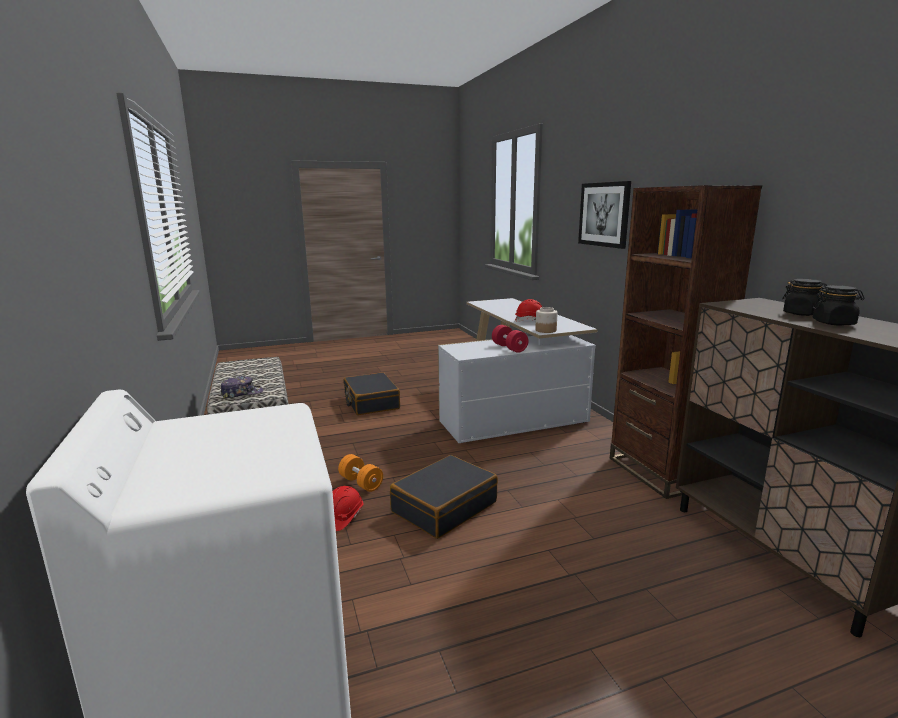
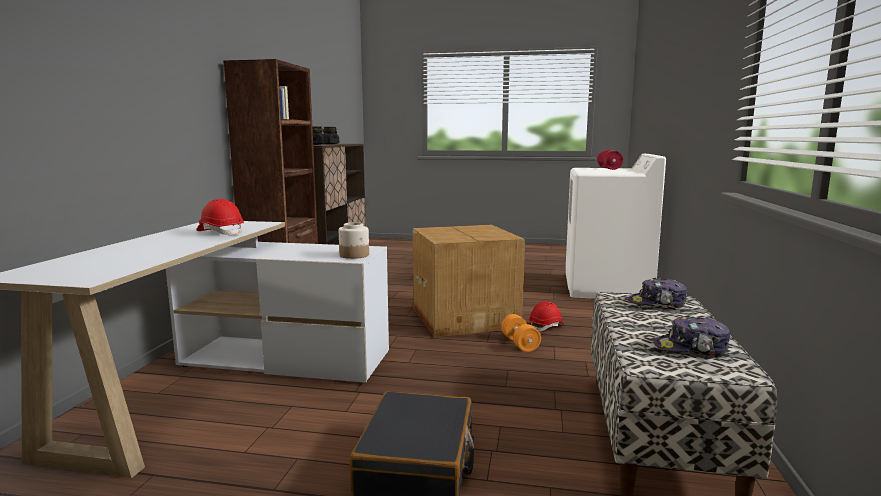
camera: 150 degrees left, 5 degrees down
(242, 369) = (691, 348): none -> cap
(444, 507) = (465, 317): black suitcase -> cardboard box
(509, 348) = (300, 248): red dumbbell -> red dumbbell (609, 168)
(545, 330) = (259, 223): jar -> jar (354, 255)
(604, 214) = (135, 73): picture -> none

